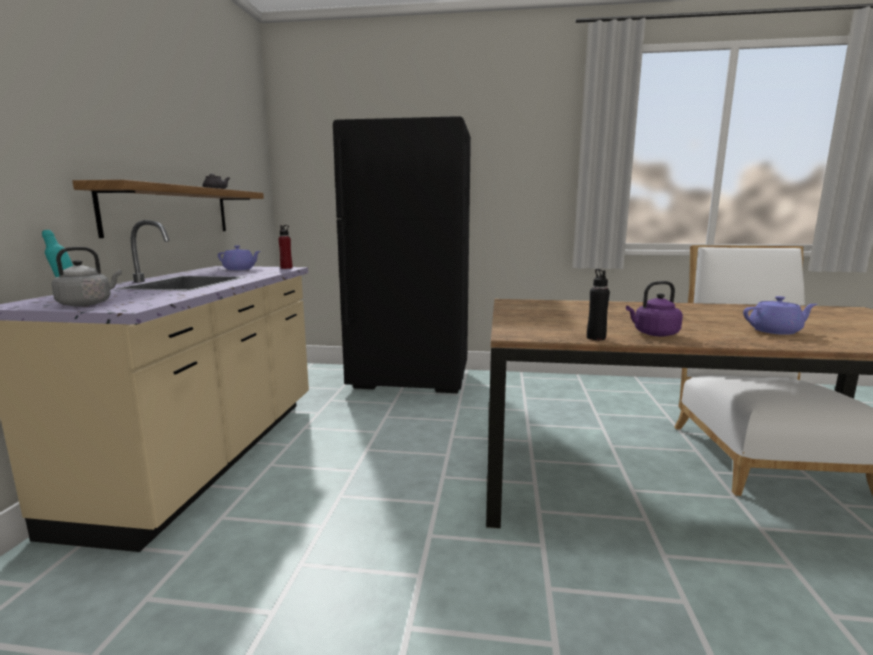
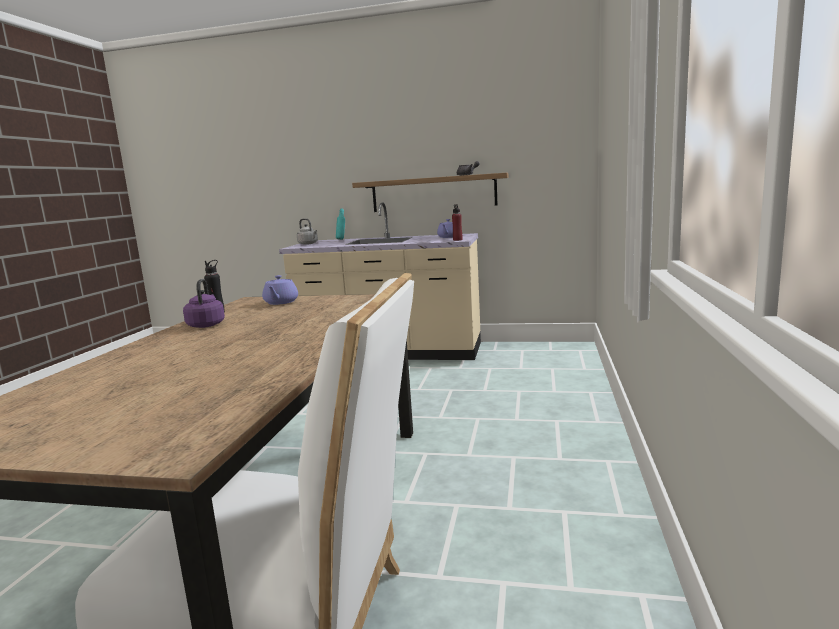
camera: 95 degrees right, 0 degrees up
(410, 382) = (552, 393): black fridge -> none
(776, 331) = (154, 360): purple teapot -> purple teapot (280, 302)

